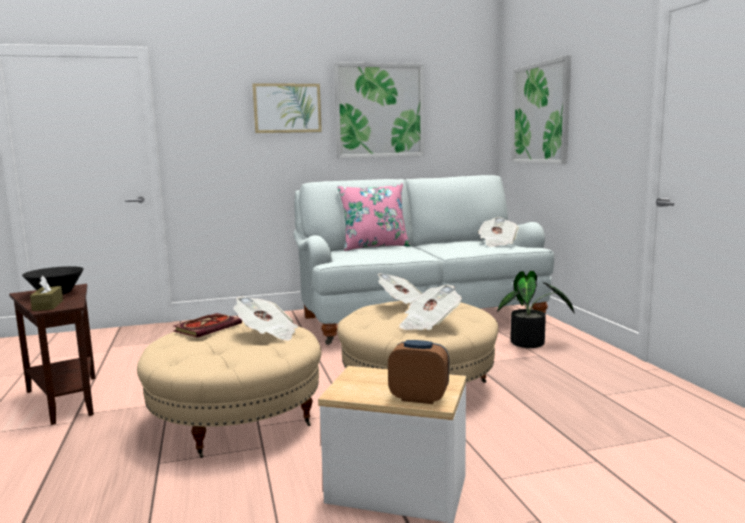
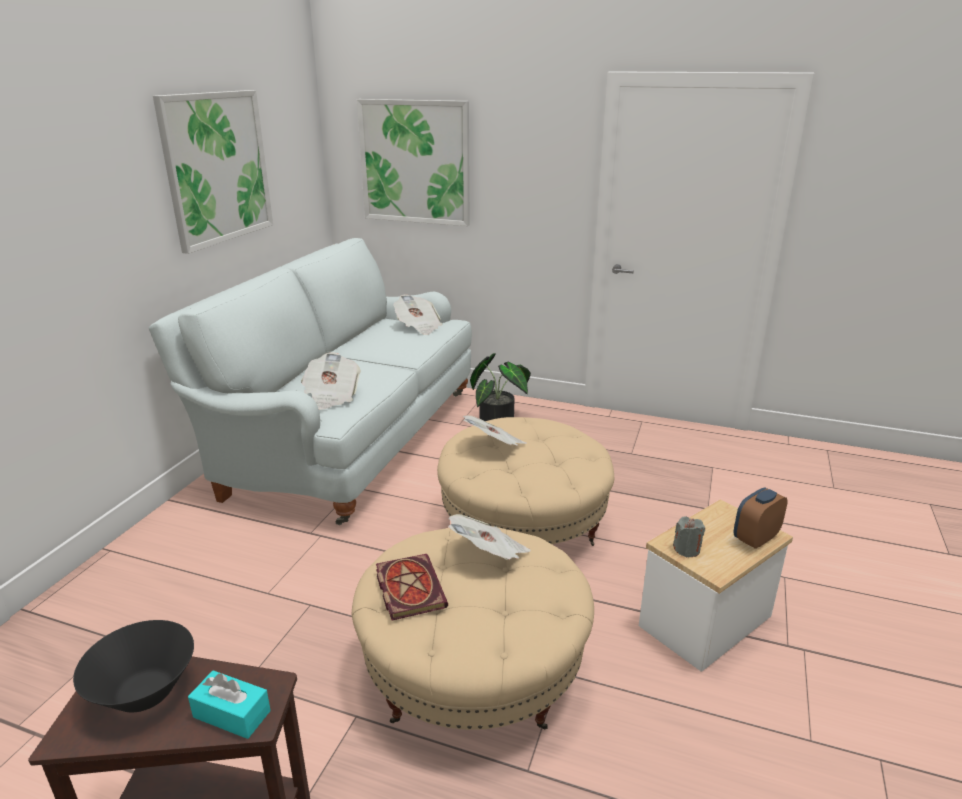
camera: 55 degrees left, 15 degrees up
(48, 305) = (232, 714): brown tissue box -> turquoise tissue box
(287, 108) = (104, 184): picture -> none
(358, 378) = (686, 549): none -> grey candle
(374, 247) = (303, 374): pink pillow -> none
(429, 324) = (568, 459): newspaper -> newspaper (331, 396)

